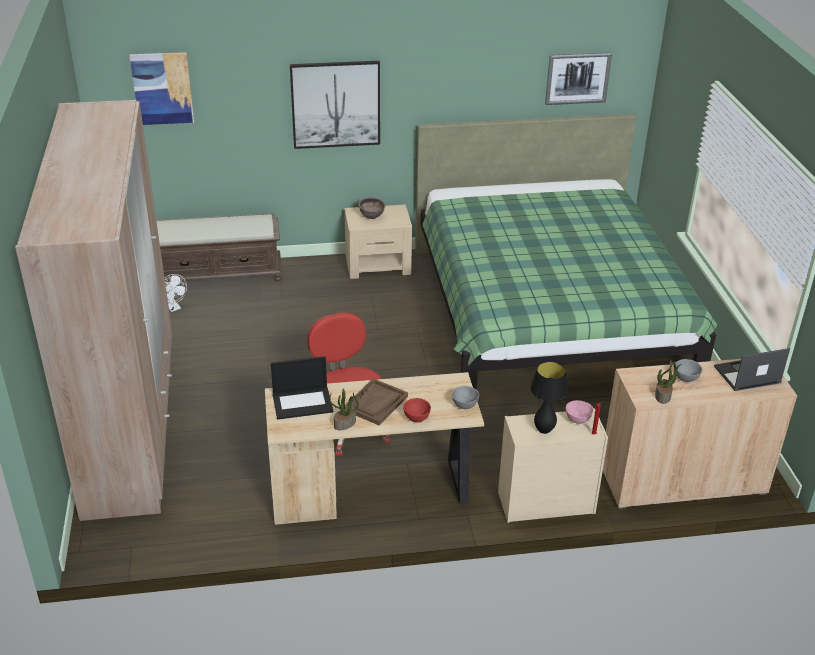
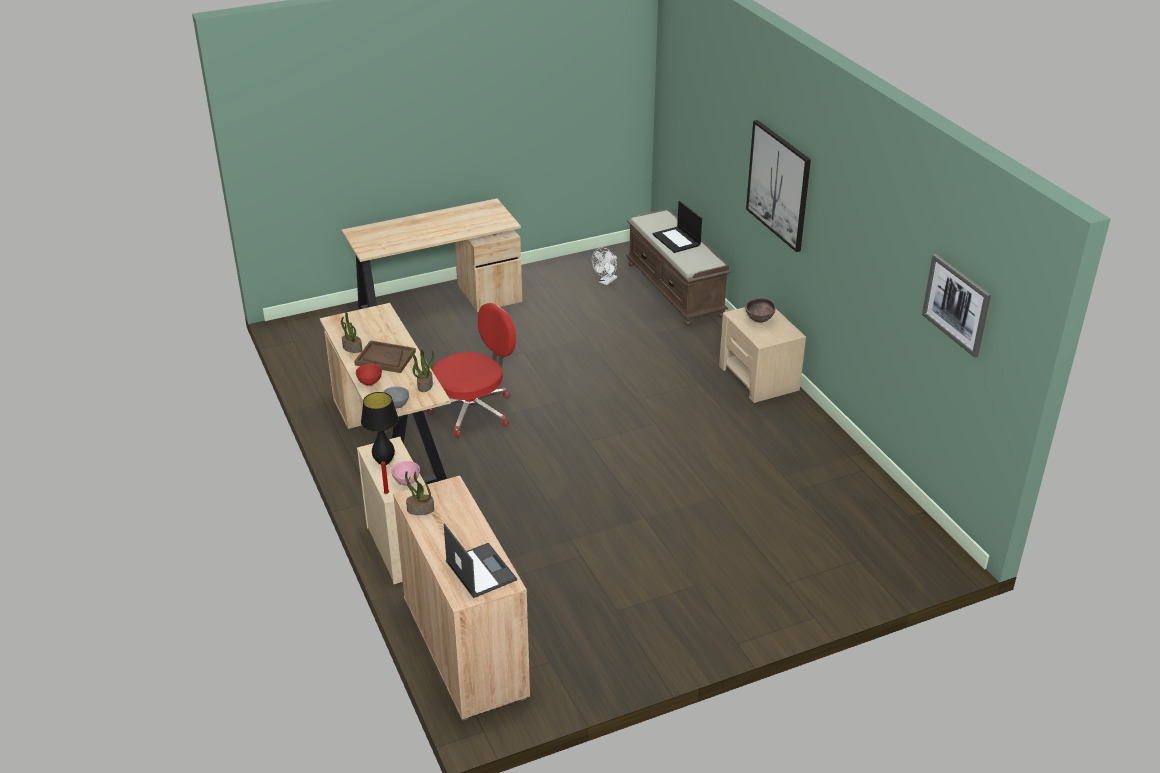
camera: 75 degrees right, 0 degrees up
(132, 422) = (436, 304): beige wardrobe -> beige desk
(162, 88) = (691, 90): picture -> none
(303, 402) = (375, 323): laptop -> laptop (677, 240)
(436, 384) = (424, 385): none -> potted plant
(546, 313) = (737, 512): green bed -> none
(686, 379) = (457, 525): grey bowl -> none

